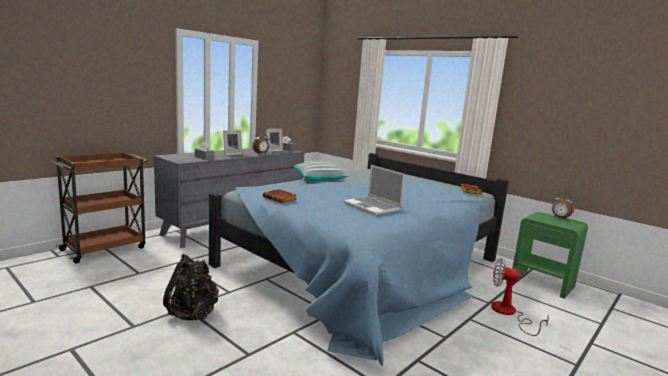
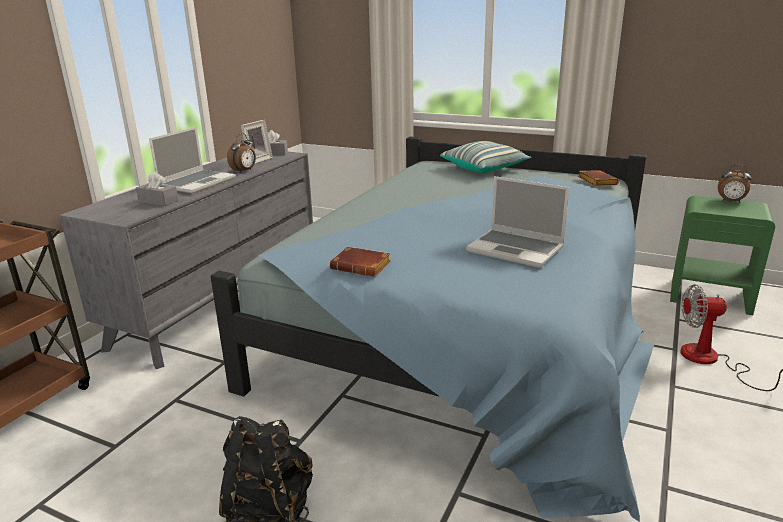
camera: 15 degrees left, 10 degrees up
(231, 154) = (197, 183): picture frame -> laptop
(320, 180) = (372, 204): pillow -> pillow (484, 168)

